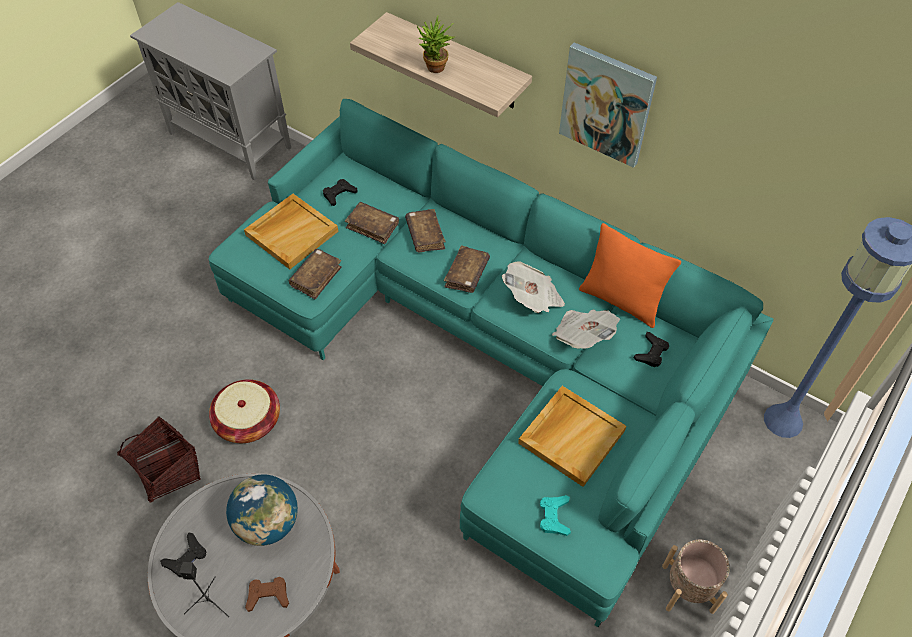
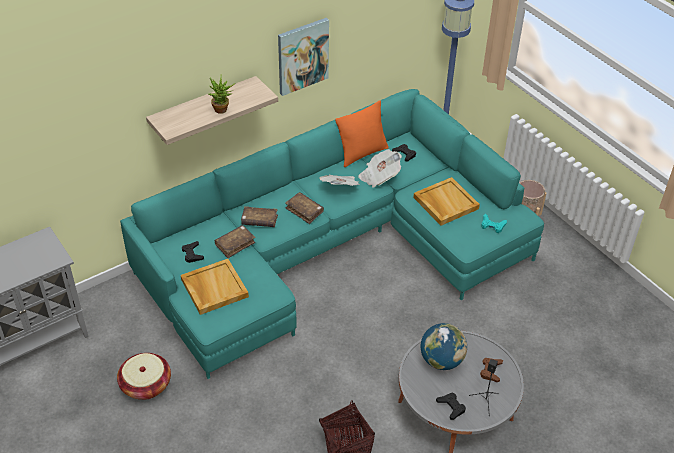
camera: 70 degrees left, 10 degrees down
(248, 421) = (326, 389): basket -> basket (146, 385)
(316, 277) = (264, 284): brown book -> none

